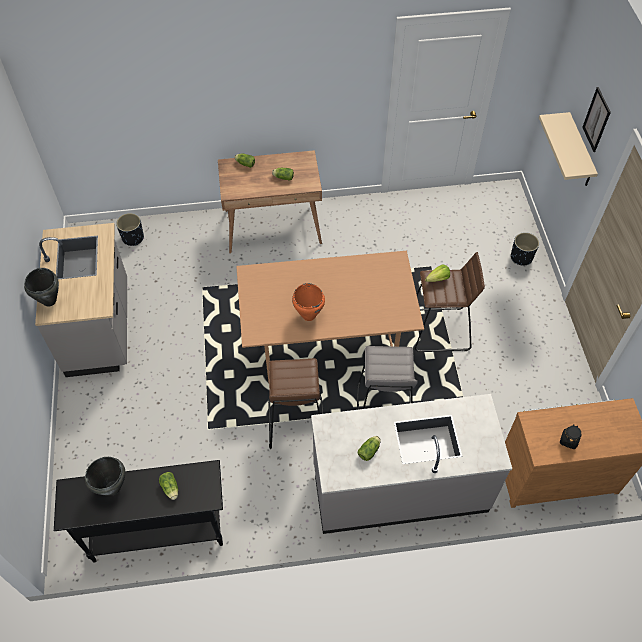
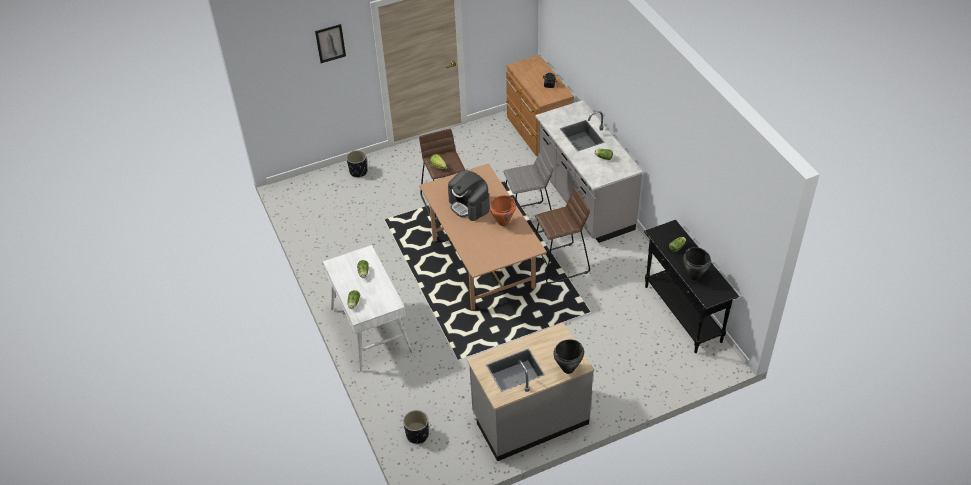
camera: 105 degrees left, 10 degrees down
(273, 226) = (370, 330): brown desk -> white desk
(351, 290) = (469, 205): none -> coffee machine
(579, 152) = (329, 75): beige shelf -> none

